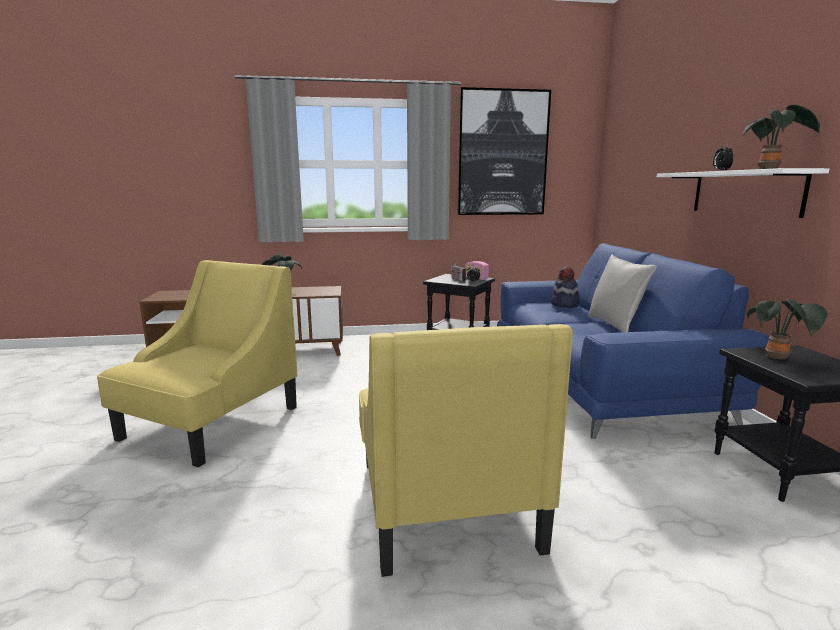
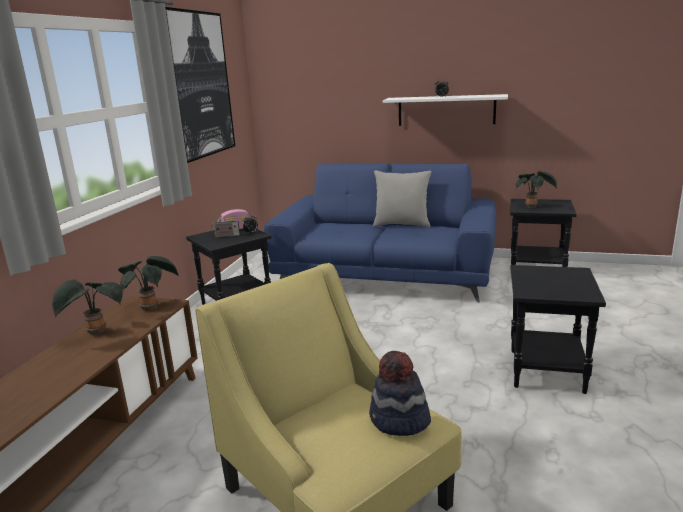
camera: 65 degrees left, 5 degrees up
(444, 501) = (548, 371): yellow armchair -> black side table
(564, 305) = (331, 225): hat -> hat (399, 421)
(771, 169) = (483, 95): potted plant -> potted plant (152, 307)

